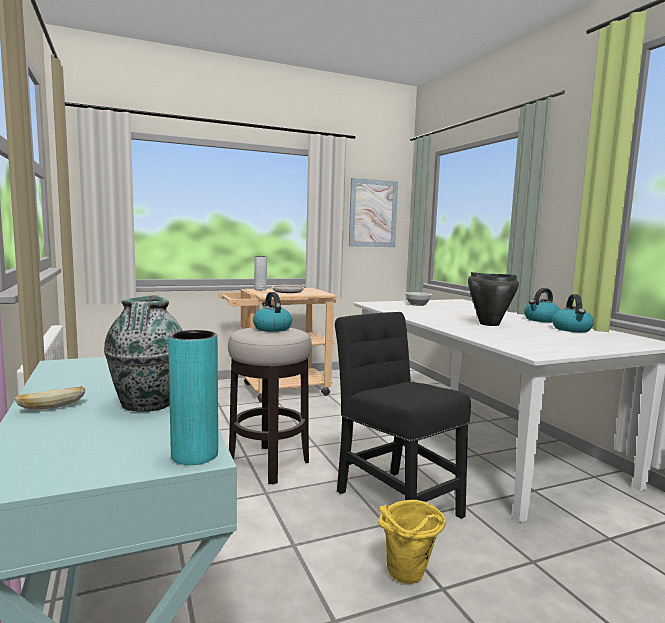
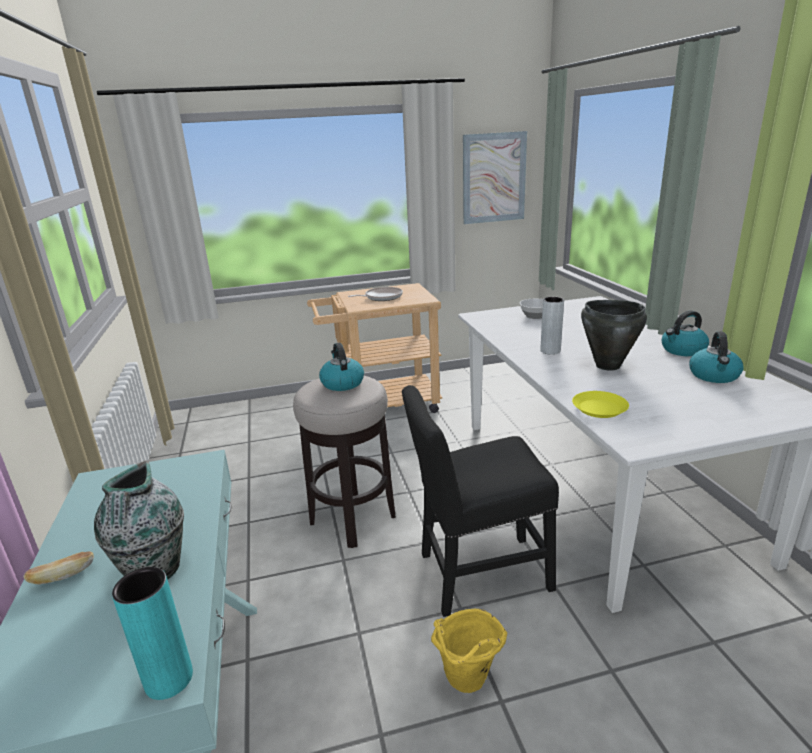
camera: 10 degrees right, 15 degrees up
(260, 289) = (354, 293): grey vase -> grey vase (550, 351)
(394, 499) = (477, 574): black chair -> black chair turned 75 degrees counterclockwise
(496, 340) = (599, 409): none -> yellow plate

